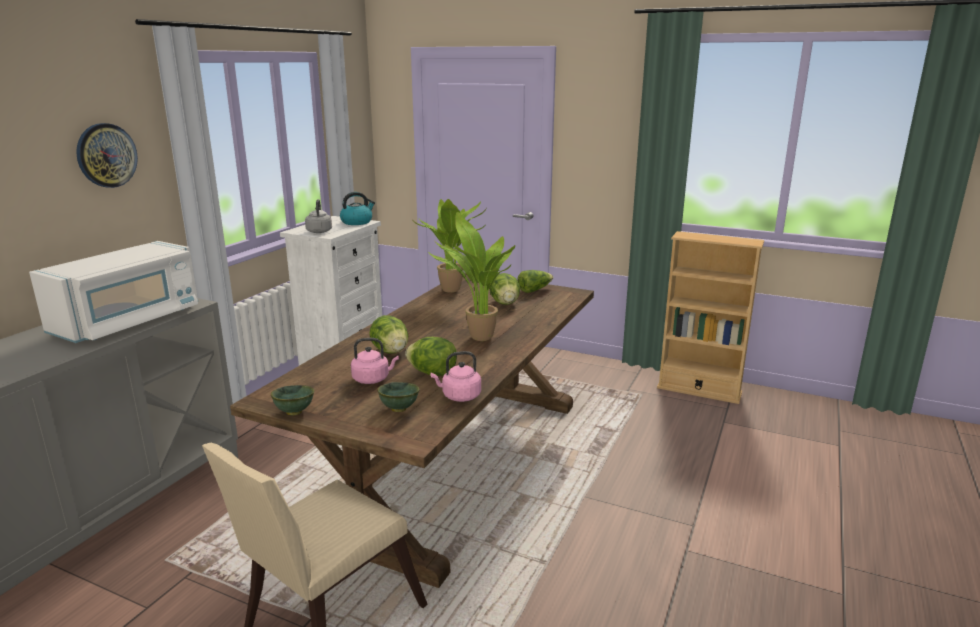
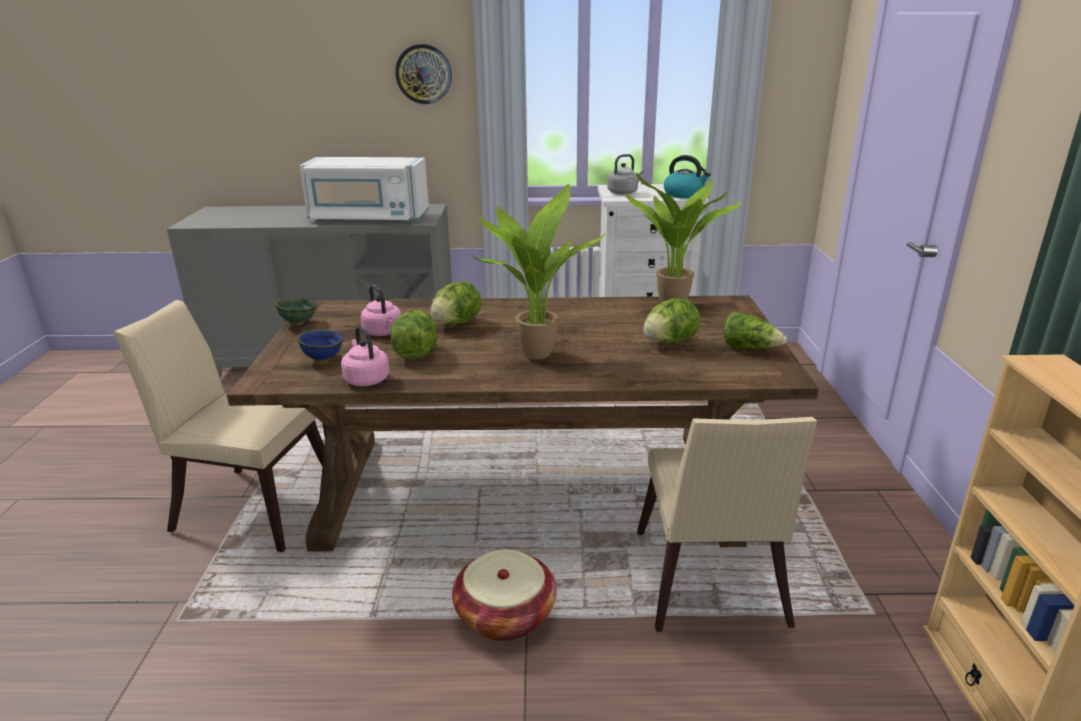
camera: 65 degrees right, 5 degrees up
(398, 409) = (322, 359): green bowl -> blue bowl
(577, 504) = (505, 615): none -> basket
(595, 428) = (708, 586): none -> beige chair

